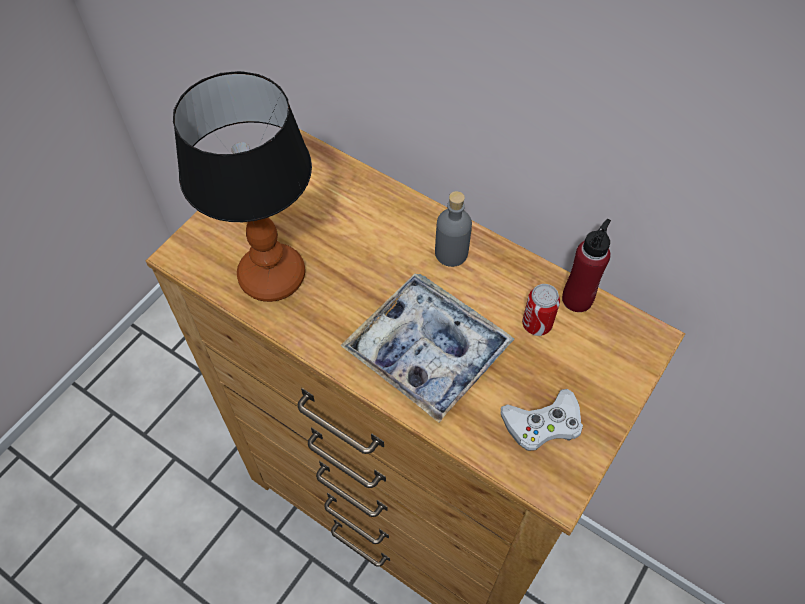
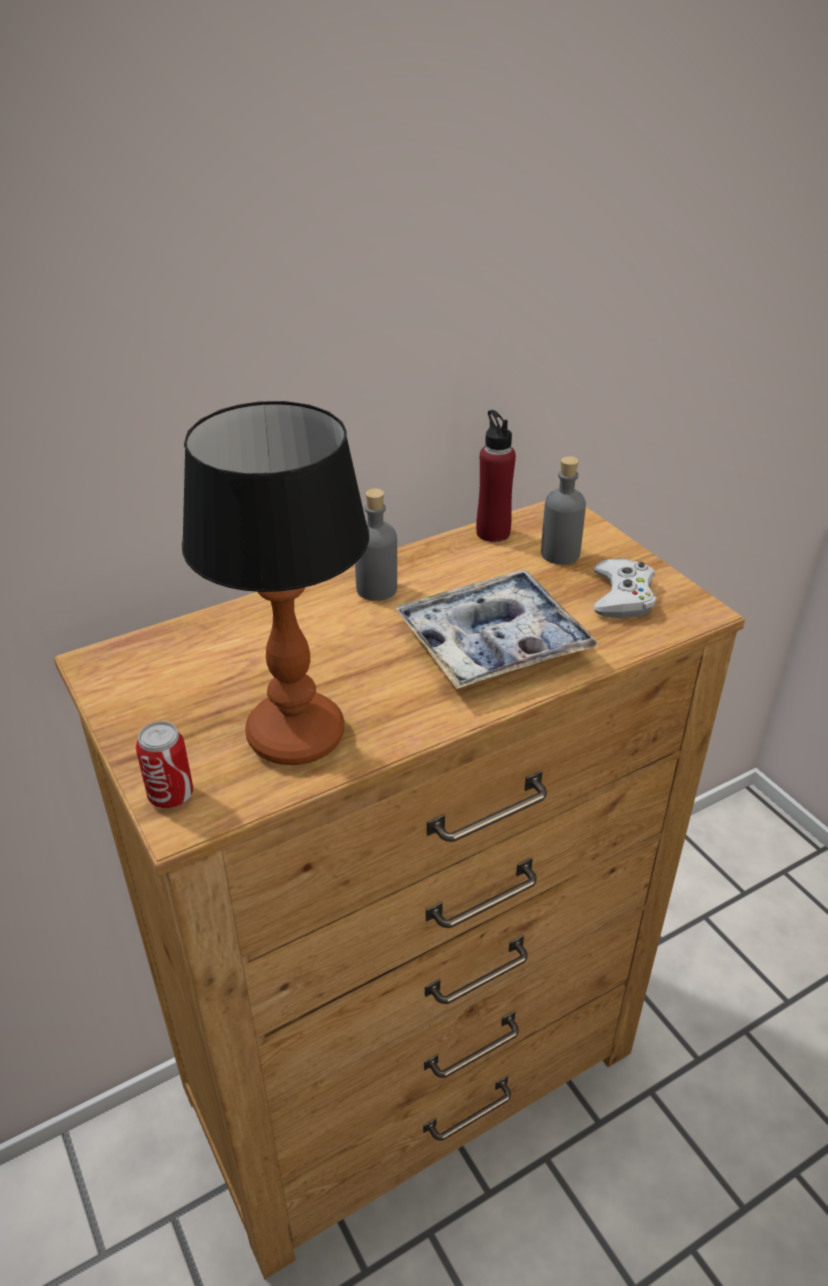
camera: 65 degrees left, 20 degrees down
(536, 324) = (506, 564): can -> can (171, 795)
(577, 358) = (560, 554): none -> grey bottle

